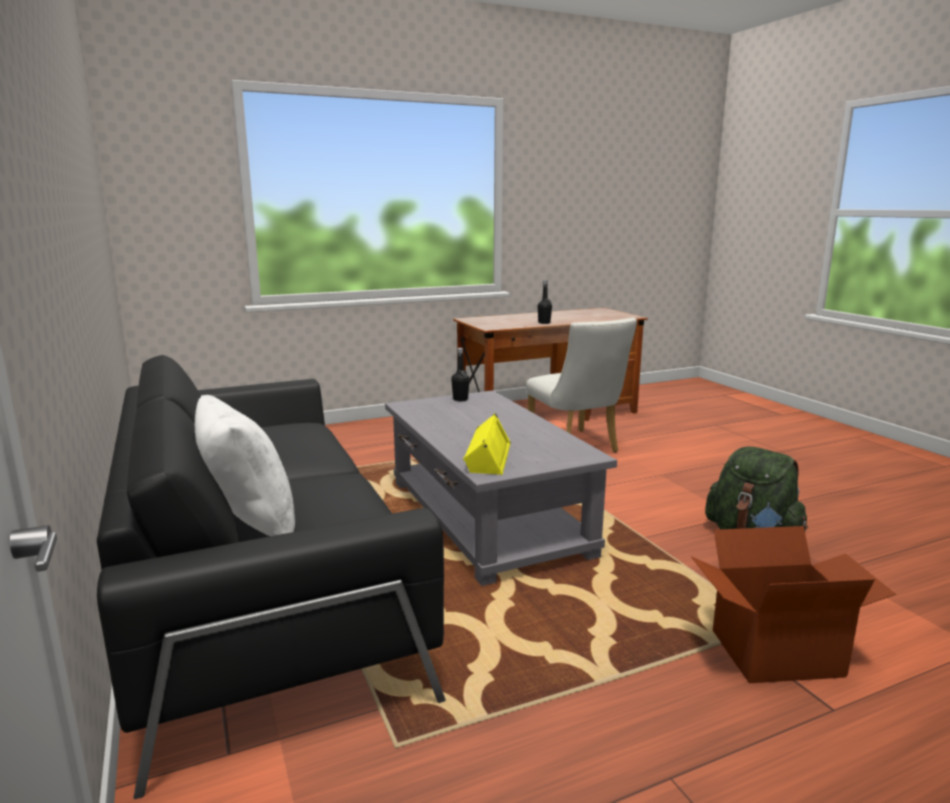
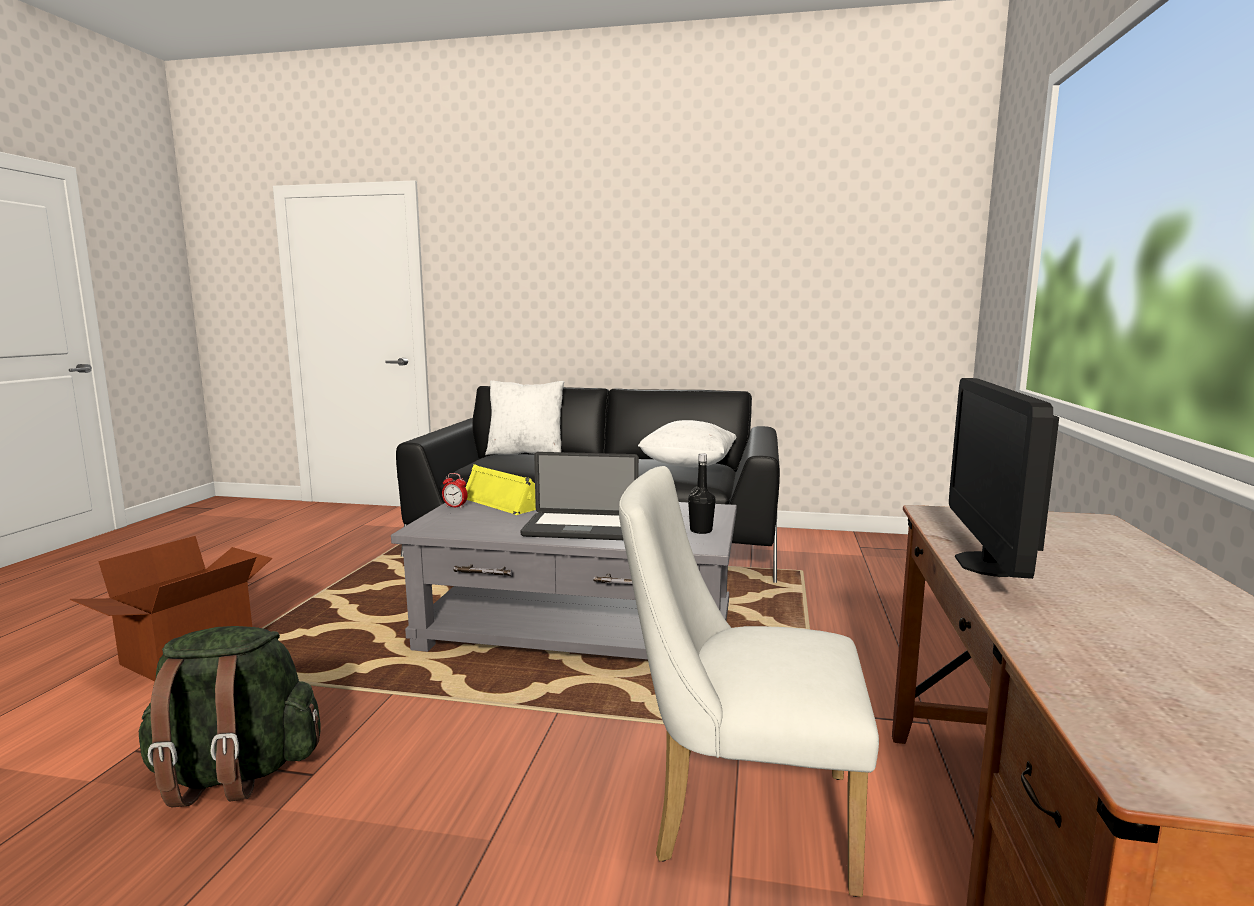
camera: 125 degrees right, 5 degrees down
(268, 430) = (688, 466): none -> white pillow
(506, 420) = (581, 529): none -> laptop
(528, 466) = (455, 507): none -> alarm clock
(544, 323) = (989, 564): black bottle -> monitor

